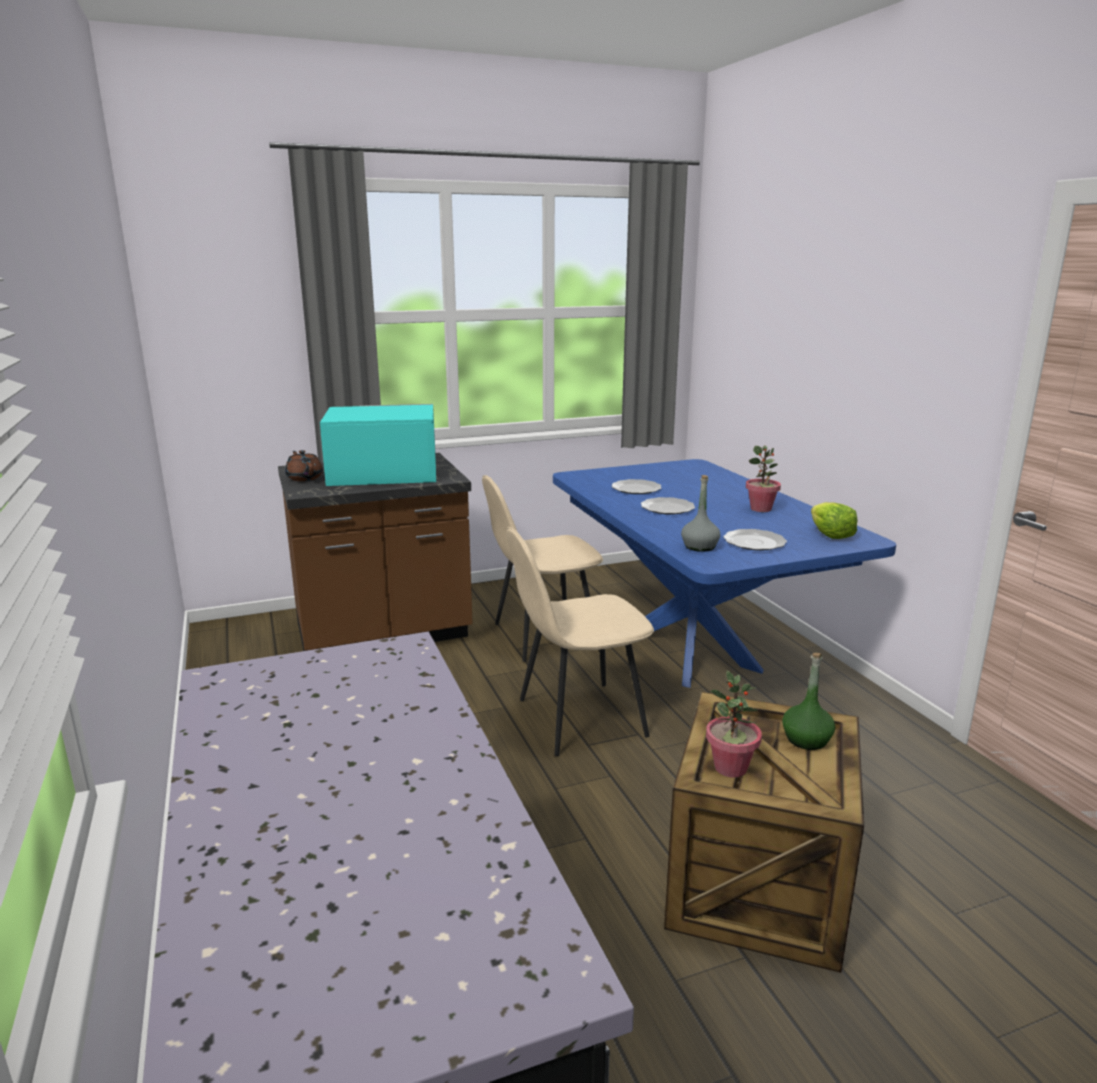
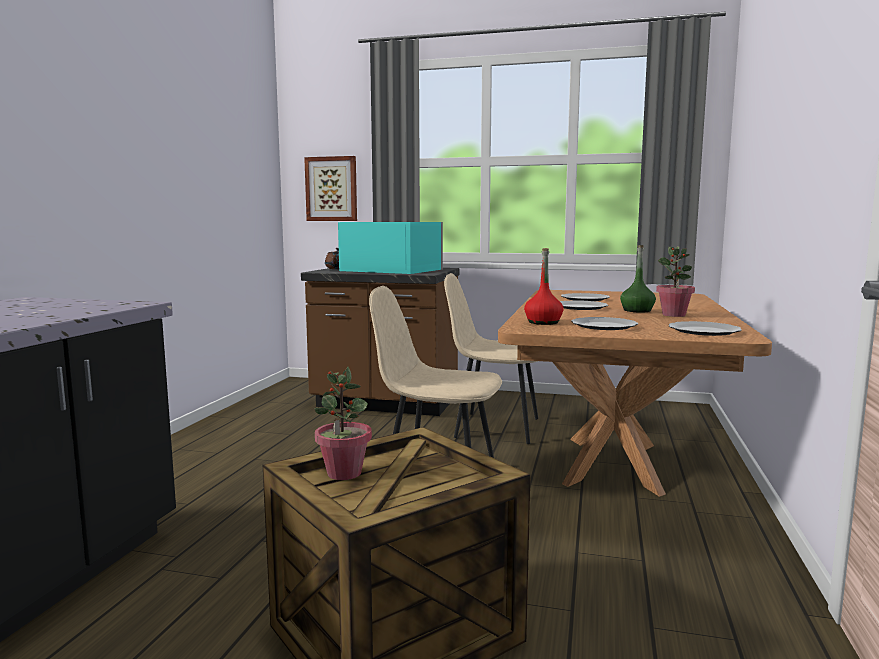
camera: 35 degrees right, 10 degrees down
(234, 356) = (331, 189): none -> picture
(691, 649) = (613, 463): blue dining table -> brown dining table
(700, 547) = (543, 322): grey bottle -> red bottle
(806, 739) = (452, 478): green bottle -> green bottle (637, 310)
(830, 535) = (703, 331): lettuce -> plate

